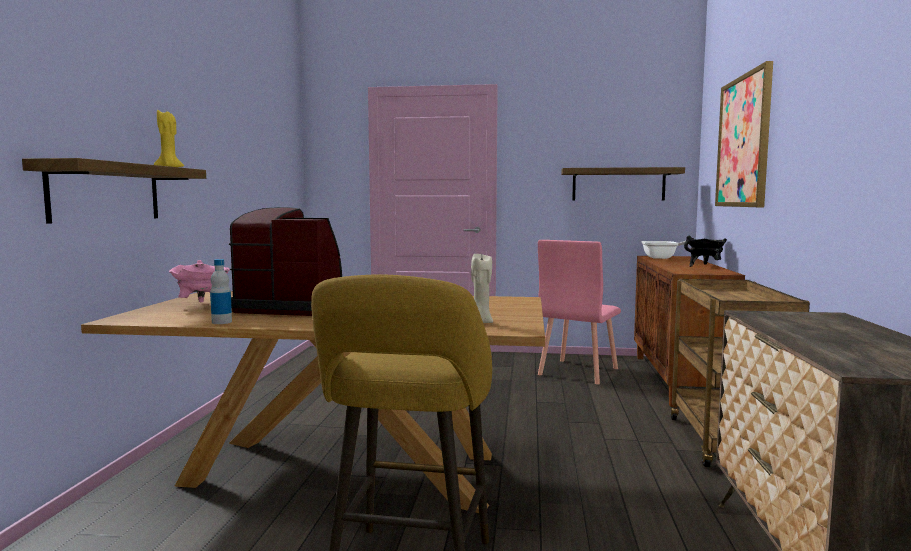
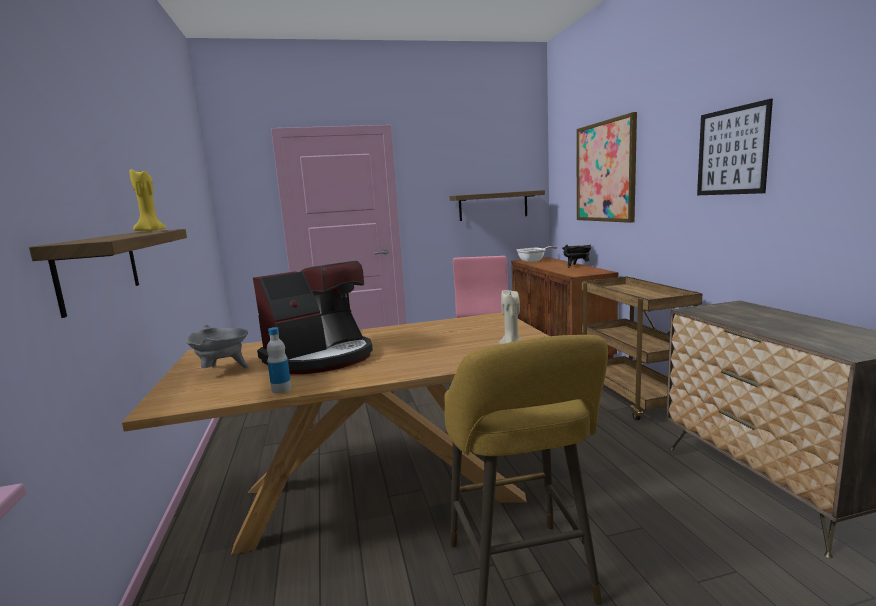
camera: 20 degrees left, 5 degrees up
(202, 305) = (223, 370): pink cooking pot -> grey cooking pot
(293, 307) = (320, 357): coffee machine -> coffee machine turned 150 degrees clockwise
(851, 106) = (732, 151): none -> picture

